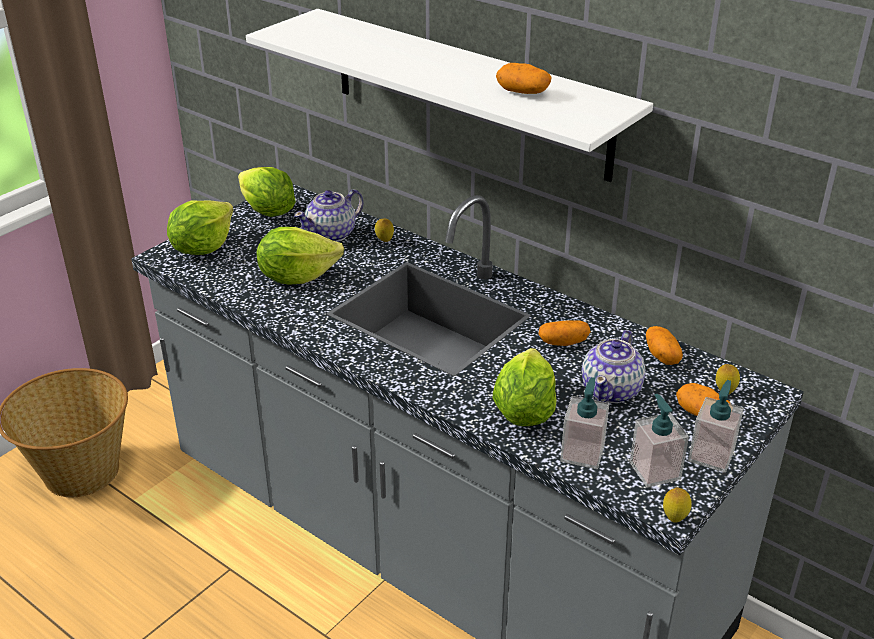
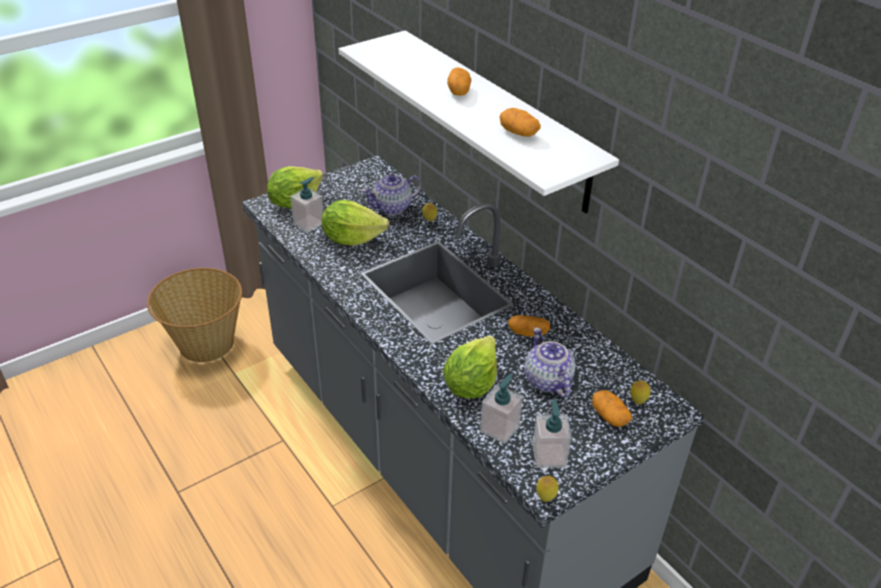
camera: 15 degrees right, 5 degrees up
(267, 212) = (353, 180): lettuce -> none
(612, 390) = (547, 381): teapot -> teapot turned 120 degrees clockwise
(662, 356) = (601, 360): potato -> potato (458, 91)
(711, 455) = (600, 453): soap dispenser -> soap dispenser (309, 223)

